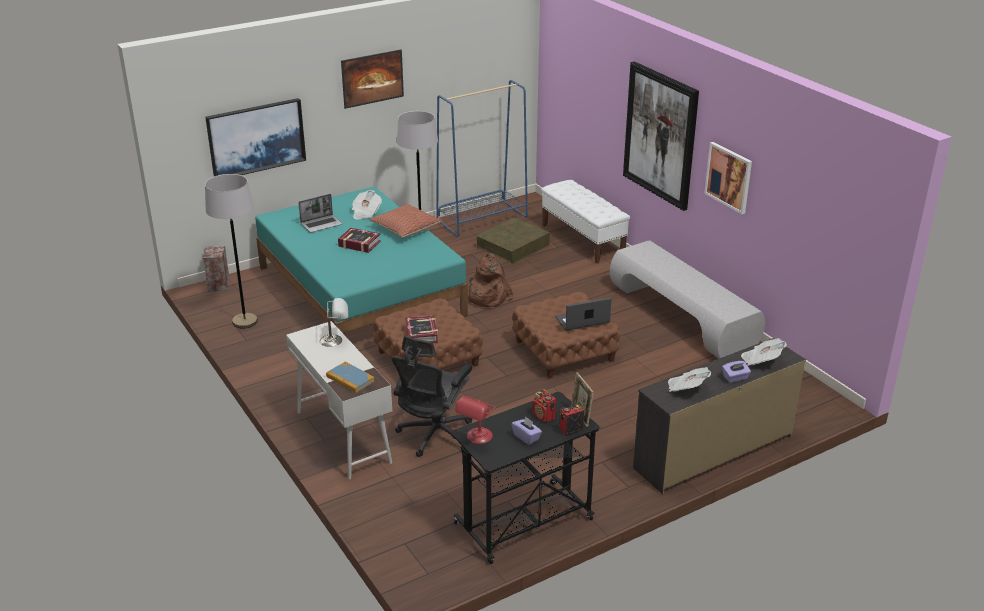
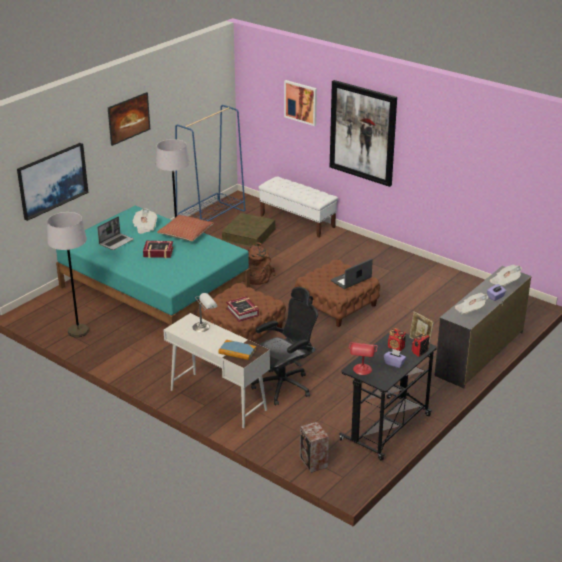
camera: 20 degrees left, 0 degrees up
(218, 285) = (34, 307): speaker -> speaker (313, 463)
(434, 437) = (285, 385): office chair -> office chair turned 135 degrees counterclockwise
(682, 315) = (402, 264): grey bench -> none
(729, 177) = (428, 157): picture -> picture (301, 102)

